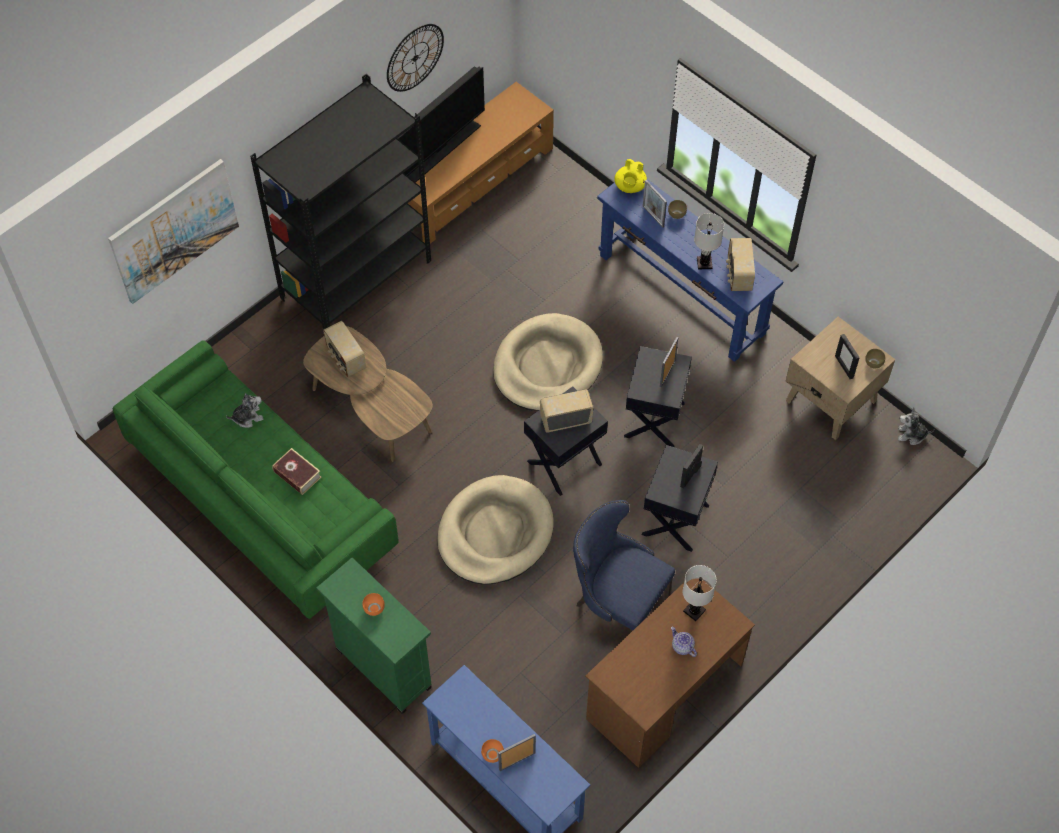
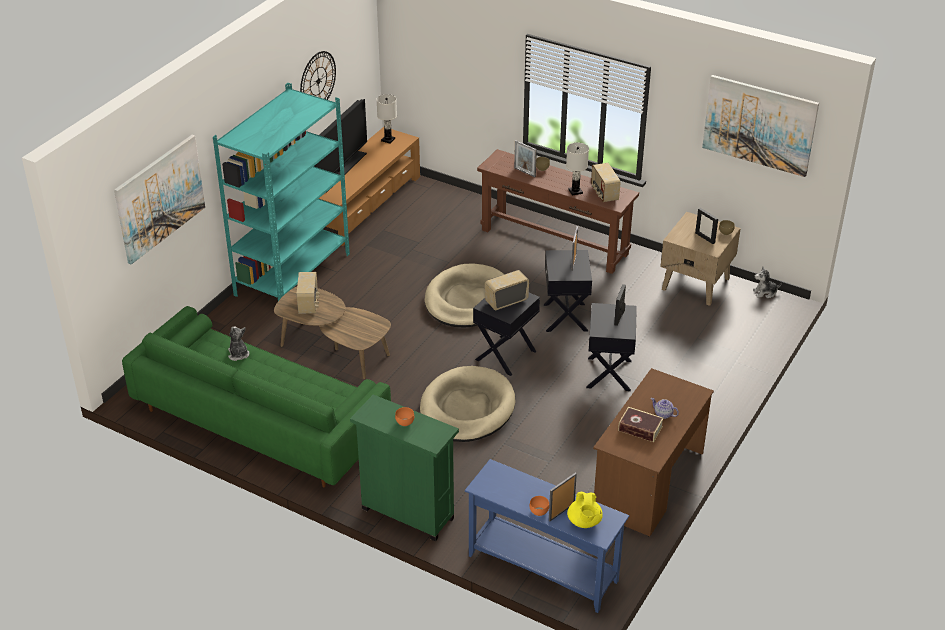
camera: 15 degrees left, 20 degrees down
(247, 417) = (238, 354): plush toy -> plush toy turned 75 degrees counterclockwise
(297, 474) = (294, 382): book -> book (640, 428)
(345, 358) = (309, 304): radio -> radio turned 135 degrees counterclockwise
(356, 279) = (293, 274): black bookcase -> turquoise bookcase
(617, 602) = (585, 433): blue chair -> none
(630, 186) = (499, 159): yellow teapot -> yellow teapot (584, 522)
(681, 294) = (554, 242): blue console table -> brown console table
(694, 610) = (662, 390): white table lamp -> white table lamp (388, 139)
(930, 269) = (759, 125): none -> picture

